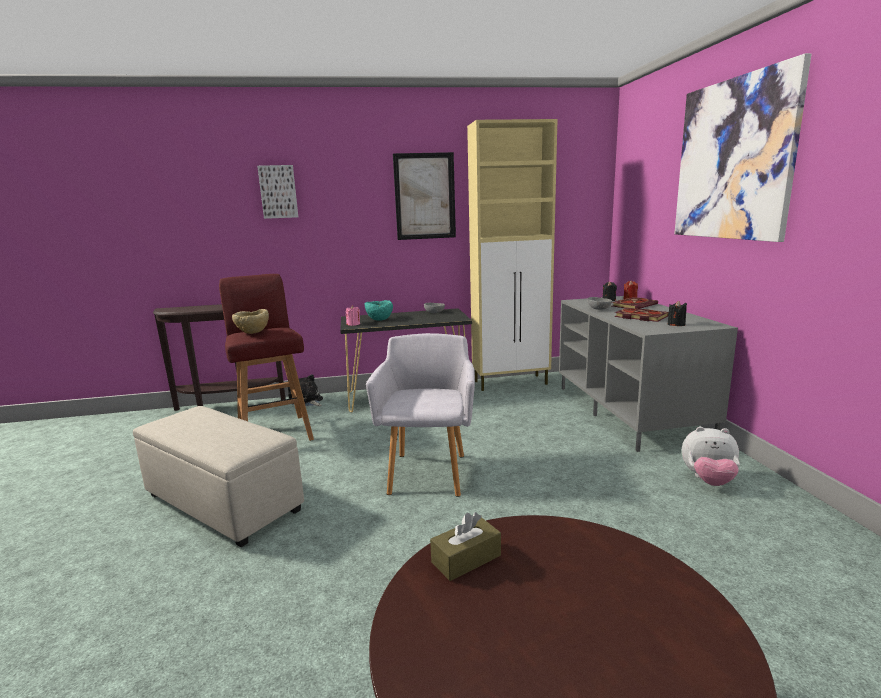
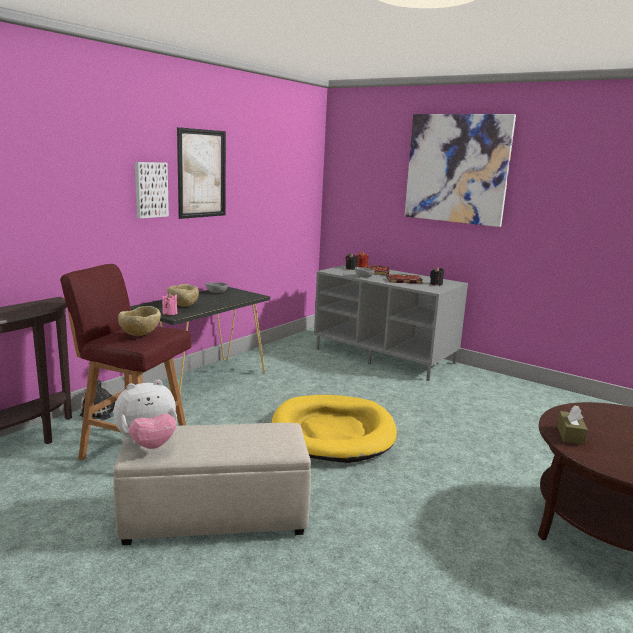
camera: 45 degrees left, 0 degrees up
(278, 192) = (65, 162): picture -> picture (150, 189)
(379, 320) = (183, 305): turquoise bowl -> beige bowl
(429, 471) = (333, 432): grey armchair -> yellow dog bed
(511, 383) = (271, 352): beige cabinet -> none
(708, 480) = (483, 387): plush toy -> plush toy (148, 444)

